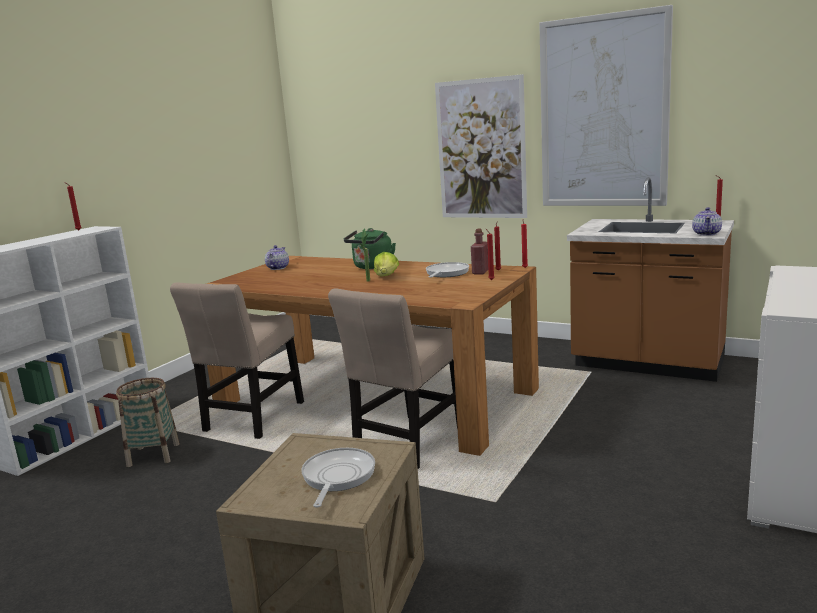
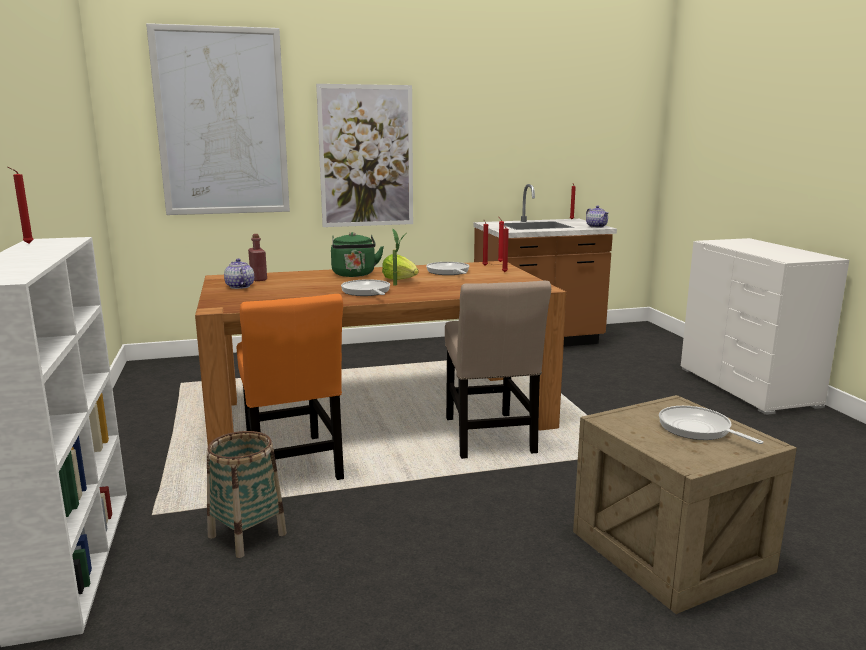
camera: 45 degrees left, 0 degrees up
(252, 419) = (293, 466): beige chair -> orange chair
(330, 284) = (366, 292): none -> frying pan
(480, 272) = (474, 268): red bottle -> red bottle (258, 279)
(603, 113) = (483, 127): picture -> picture (222, 122)

